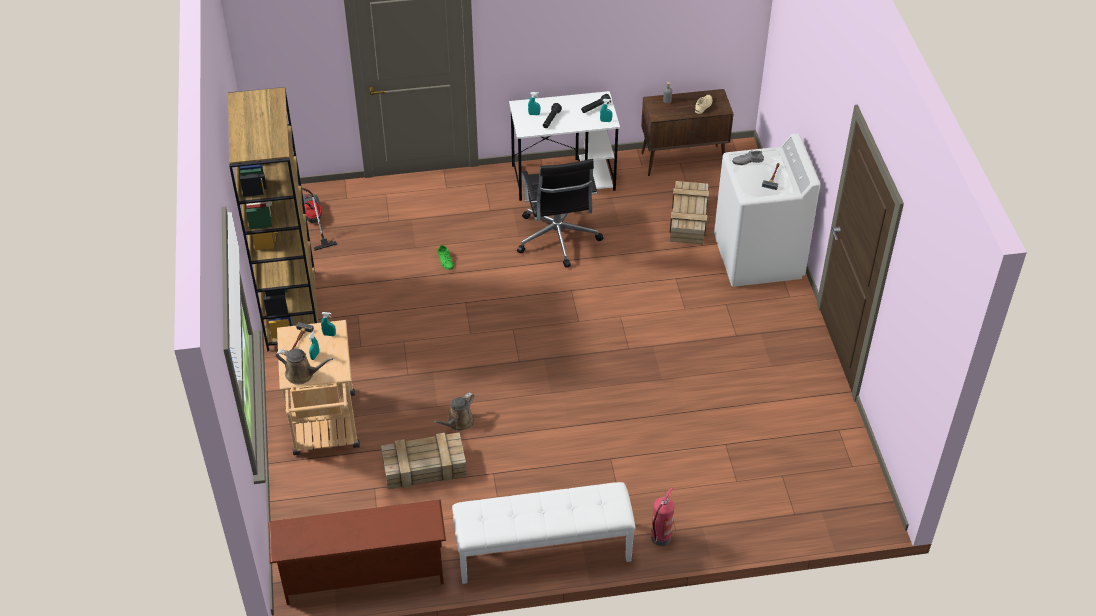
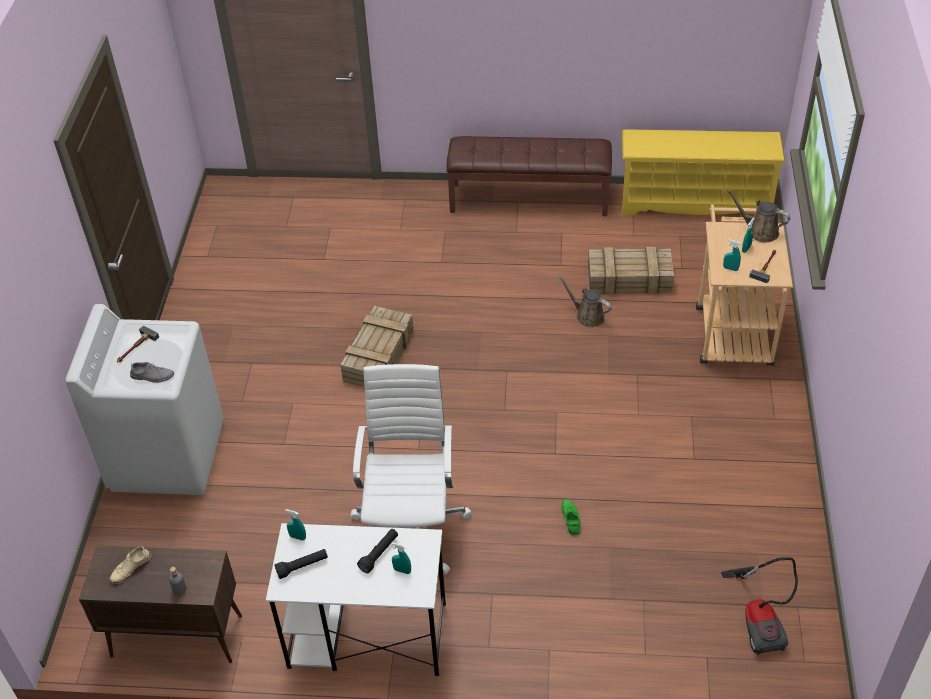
camera: 165 degrees left, 0 degrees up
(291, 310) = (781, 478): brown bookcase -> none
(363, 576) = (695, 202): brown shoe rack -> yellow shoe rack
(458, 422) = (587, 316): brown watering can -> brown watering can turned 105 degrees counterclockwise
(543, 552) = (529, 198): white bench -> brown bench
(557, 239) = (411, 527): black office chair -> white office chair
(660, 538) = (421, 195): fire extinguisher -> none
(689, 220) = (223, 527): crate -> crate (379, 355)

